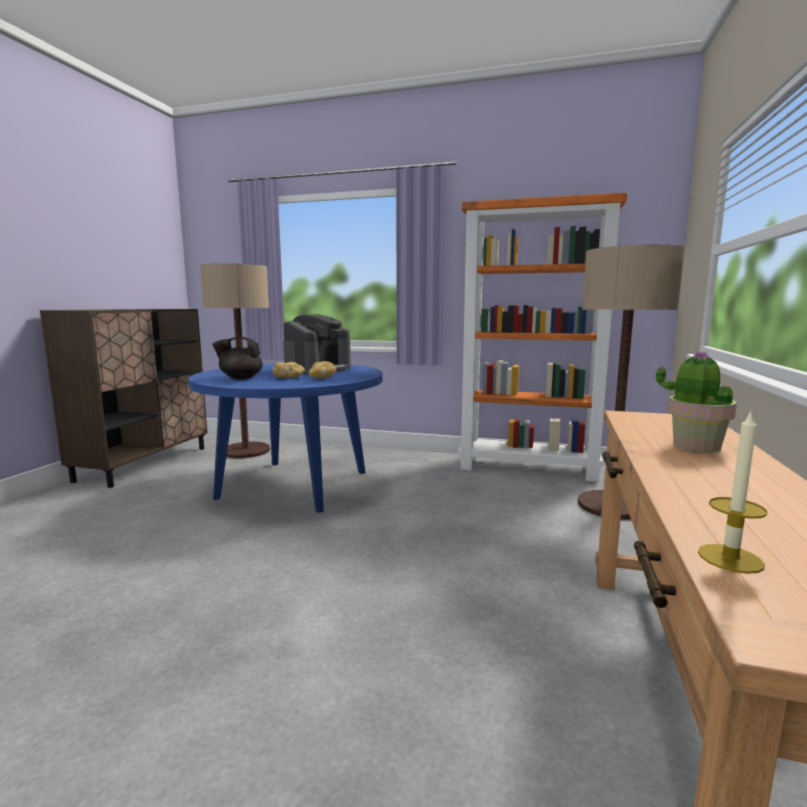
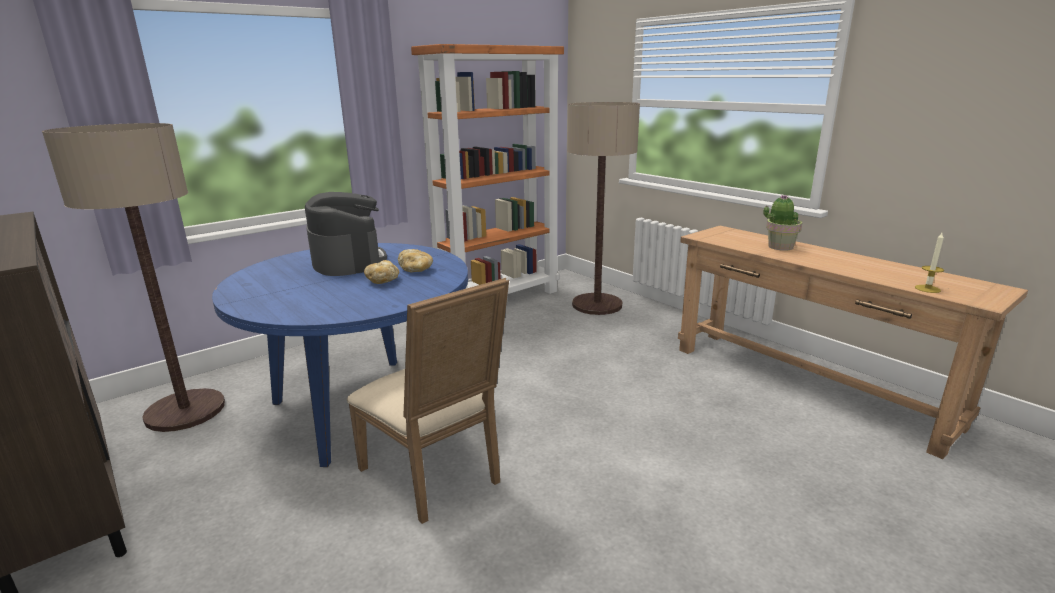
camera: 55 degrees left, 10 degrees up
(223, 534) = (436, 477): none -> beige chair
(240, 378) = (336, 299): black teapot -> none

